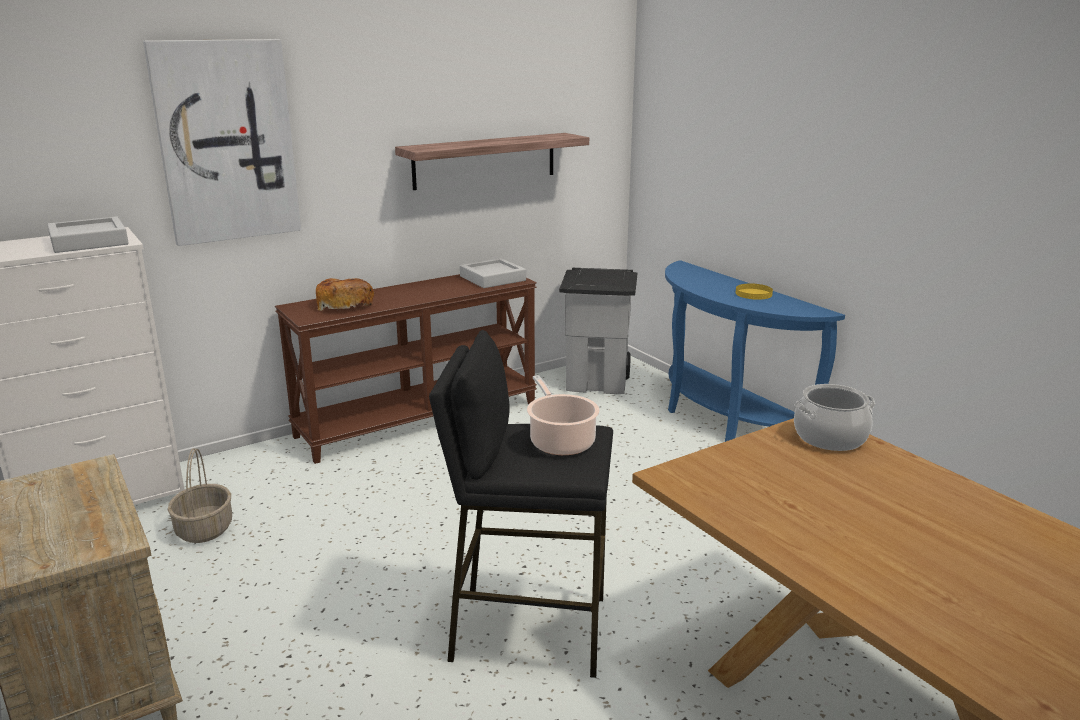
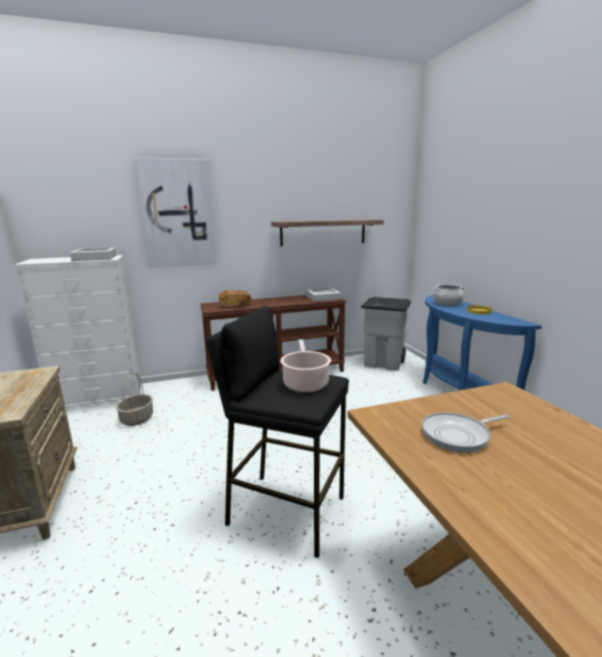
camera: 15 degrees right, 5 degrees down
(778, 488) = (458, 435): none -> frying pan
(829, 437) = (513, 401): cooking pot -> cooking pot (447, 303)

